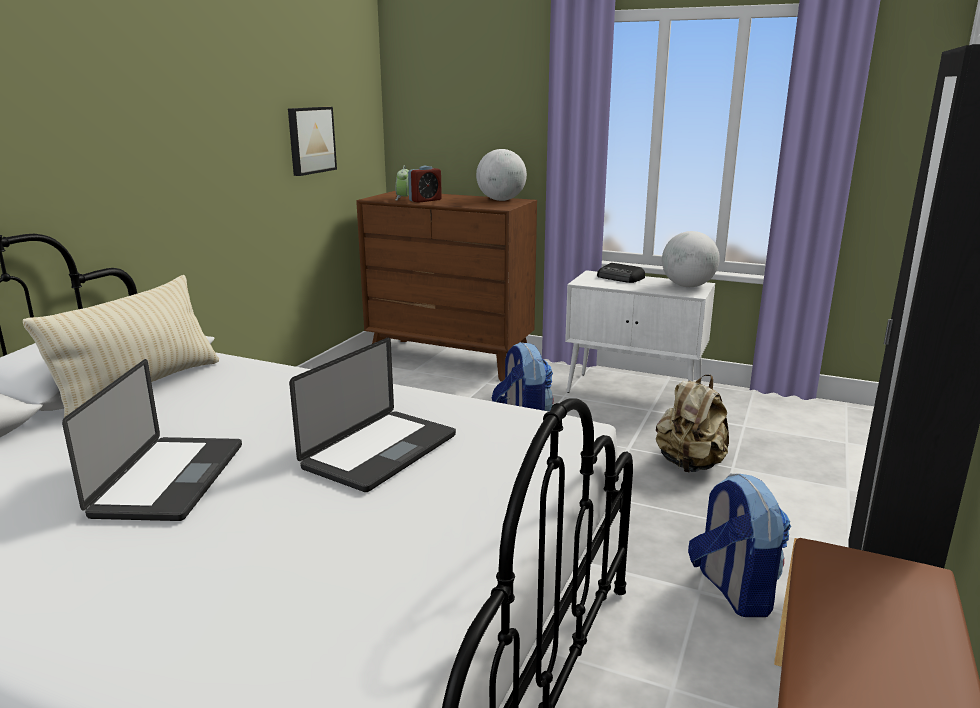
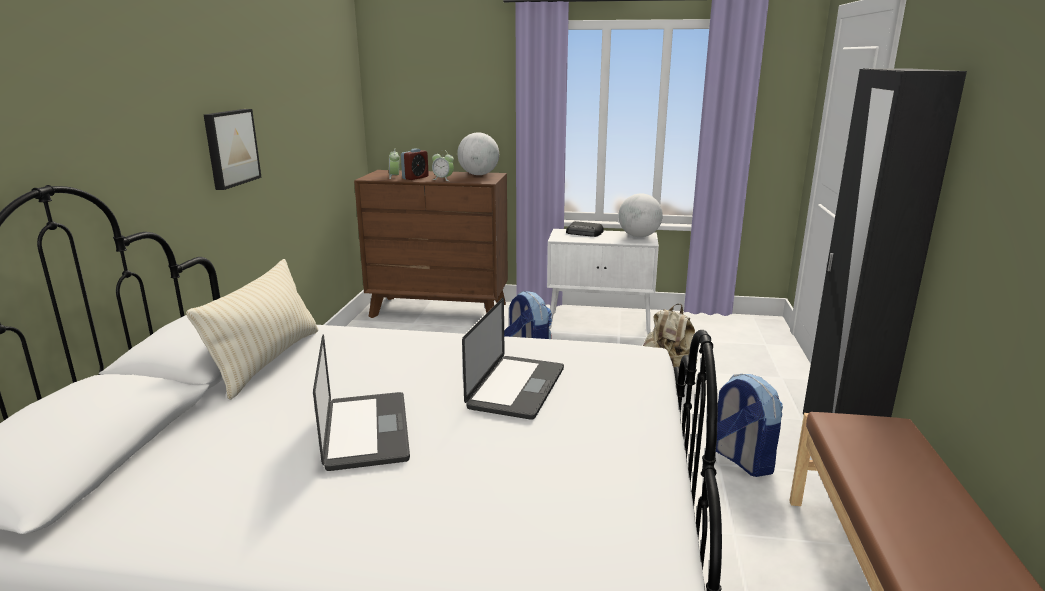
camera: 15 degrees left, 0 degrees up
(310, 140) = (318, 130): picture -> picture (230, 148)
(454, 203) = (443, 179): none -> alarm clock

